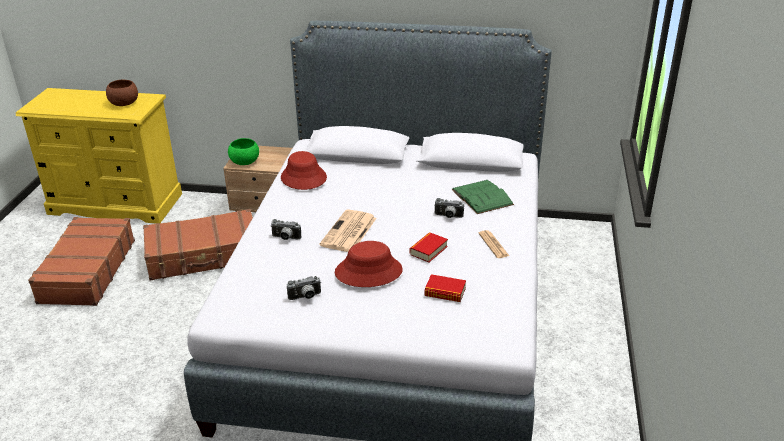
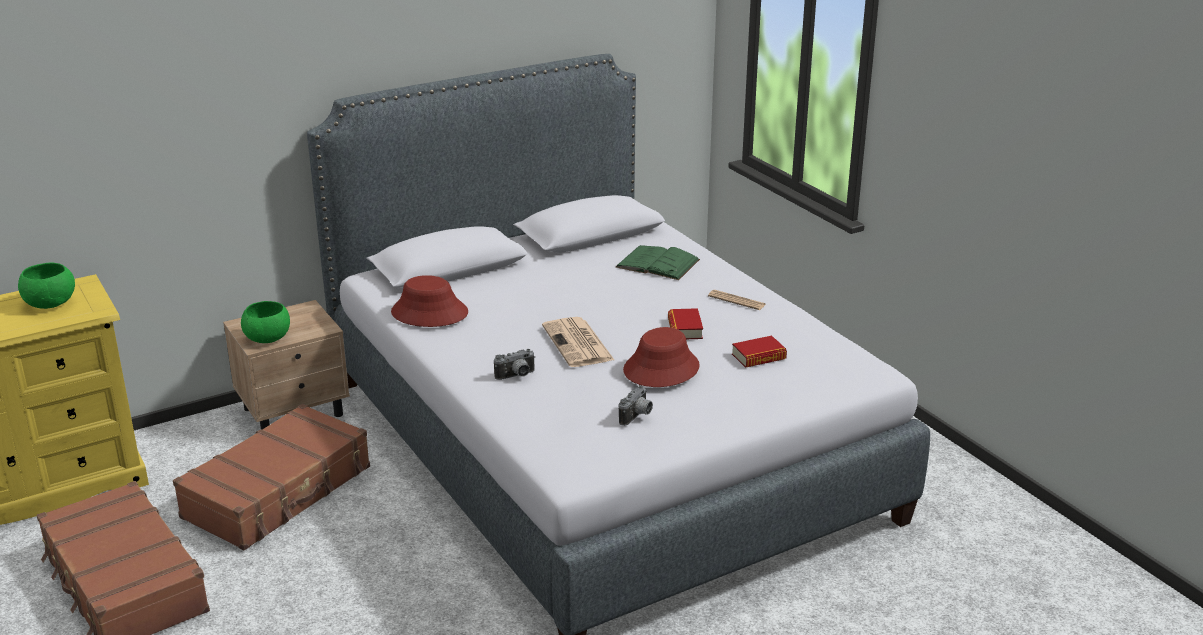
camera: 40 degrees left, 5 degrees down
(124, 103) = (51, 303): brown bowl -> green bowl
(448, 216) = (654, 292): camera -> none

